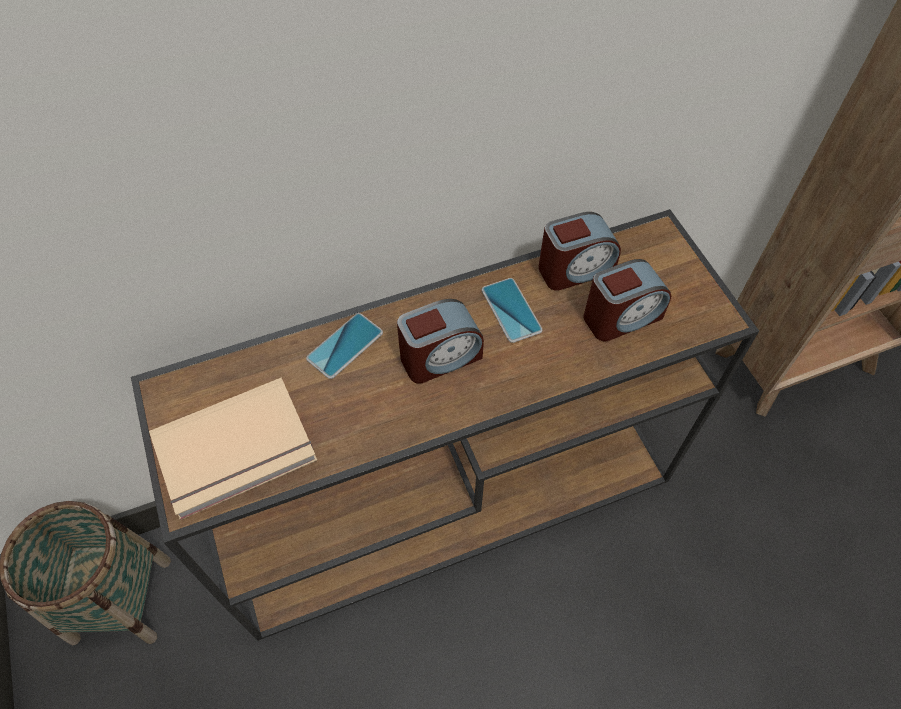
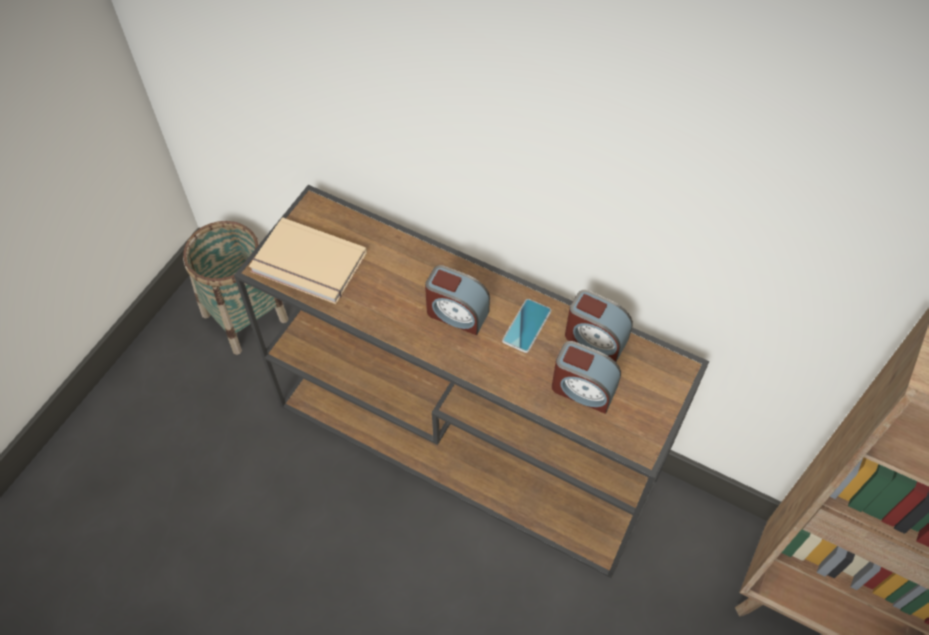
camera: 50 degrees right, 0 degrees up
(345, 346) = (418, 262): phone -> none

